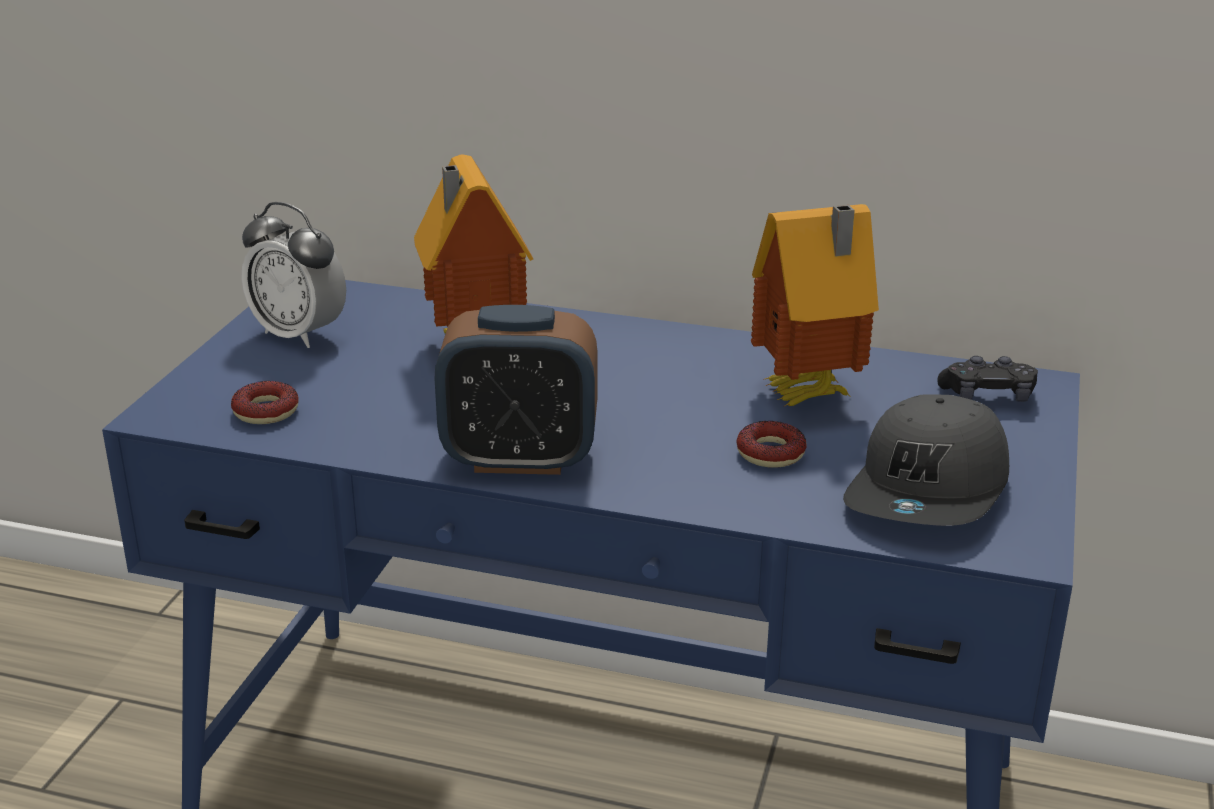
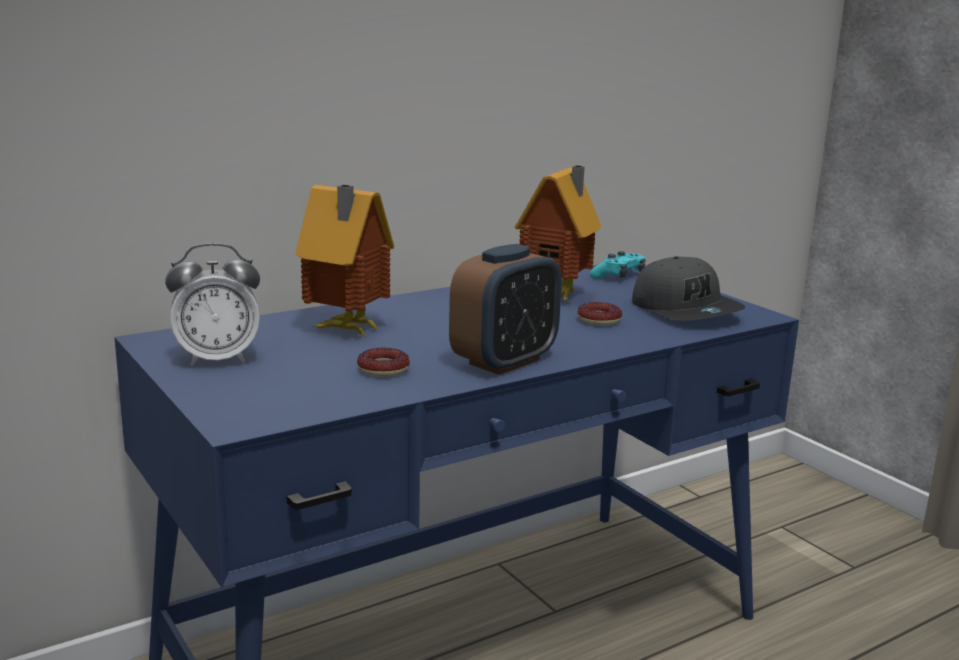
camera: 50 degrees left, 10 degrees down
(266, 411) = (305, 396): donut -> donut (383, 369)
(987, 396) = (618, 276): black game controller -> turquoise game controller

